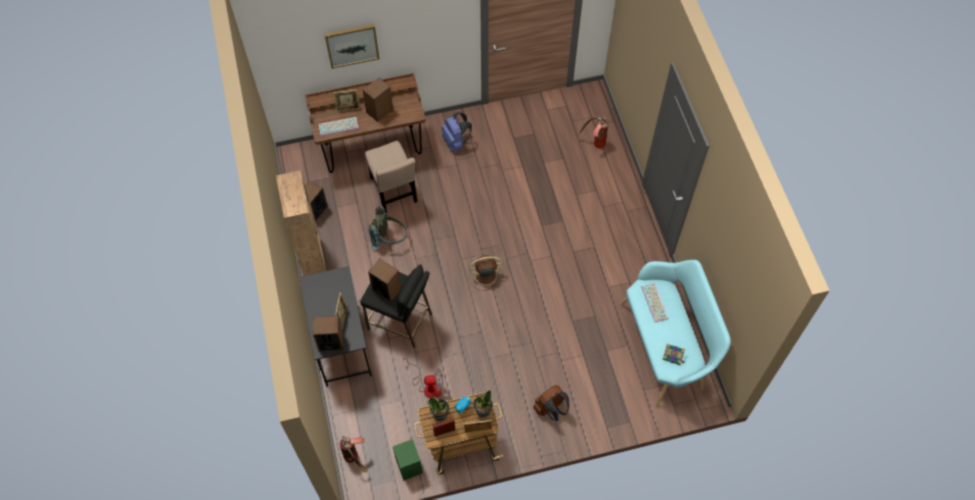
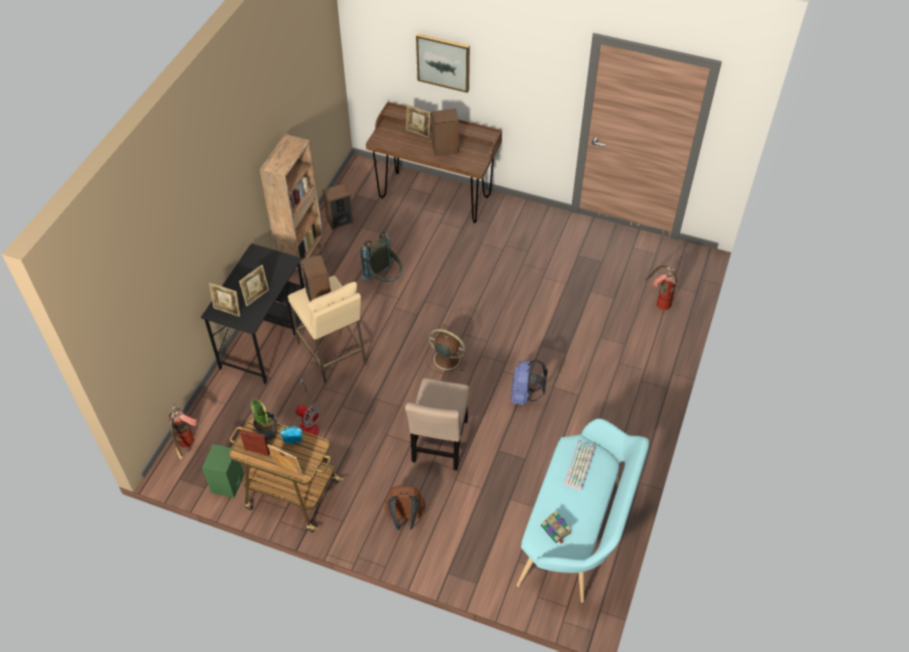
camera: 35 degrees right, 10 degrees down
(331, 342) = (227, 311): speaker -> picture frame
(339, 126) = (397, 142): keyboard -> none
(394, 192) = (423, 242): beige chair -> beige chair (440, 444)
(400, 321) = (332, 353): black stool -> beige stool
(456, 142) = (518, 230): blue backpack -> blue backpack (525, 395)
(482, 410) = (309, 455): potted plant -> none

